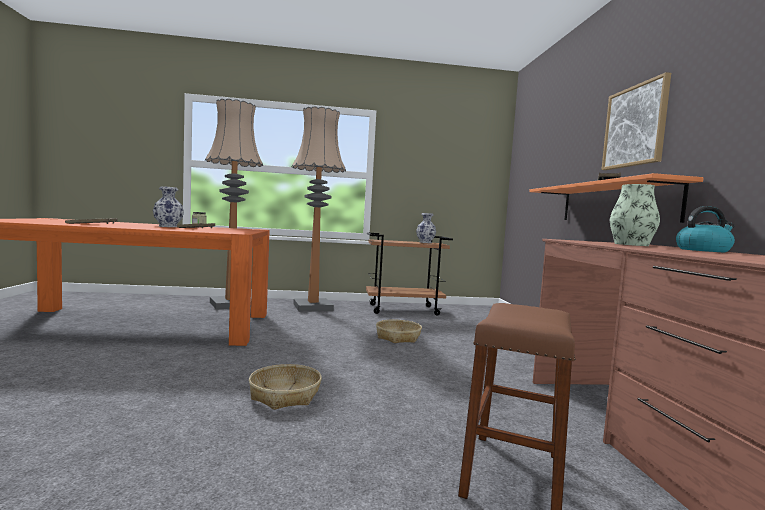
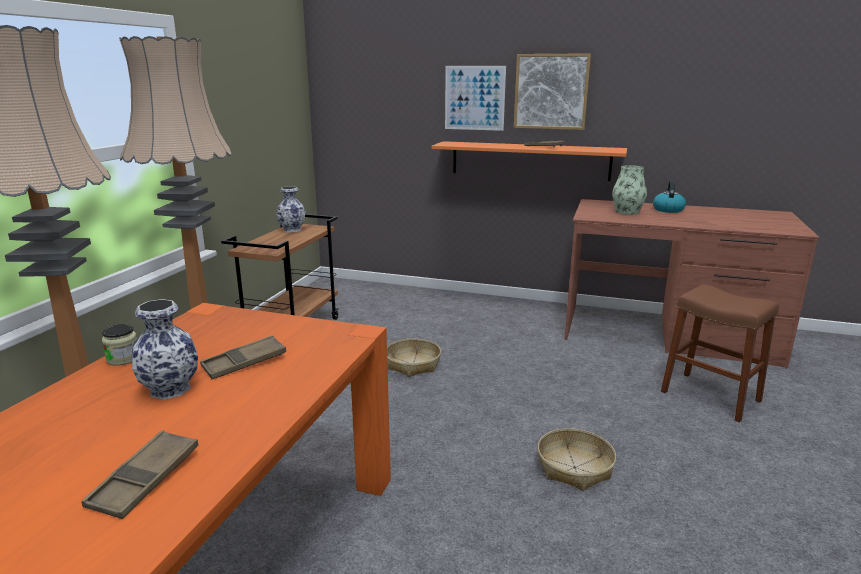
camera: 65 degrees left, 15 degrees up
(583, 148) = (474, 98): none -> picture

